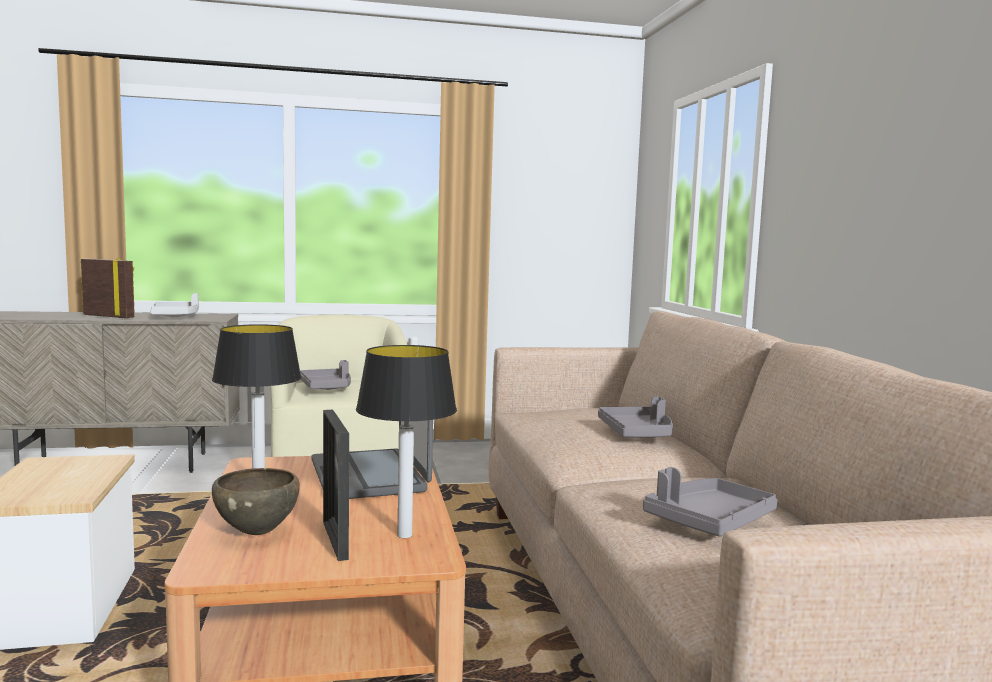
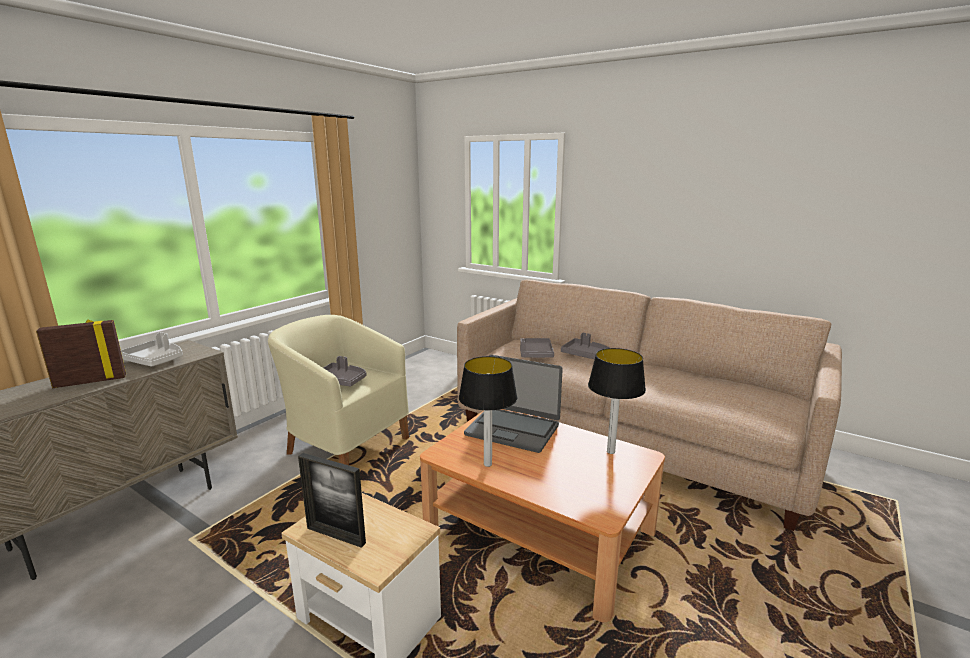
camera: 45 degrees left, 10 degrees up
(258, 532) = (565, 487): brown bowl -> none
(335, 540) = (599, 470): picture frame -> picture frame (336, 535)
(708, 521) = (706, 391): grey tray -> grey tray (535, 354)

